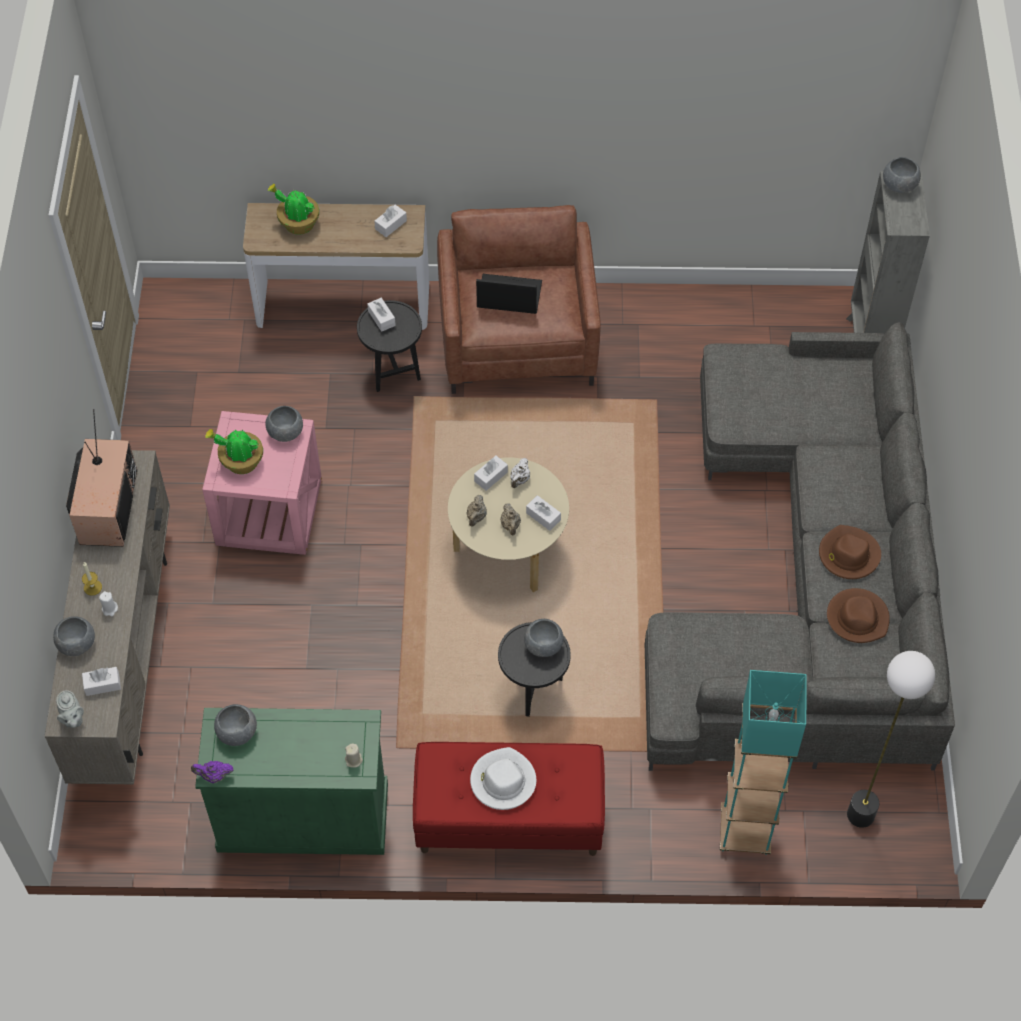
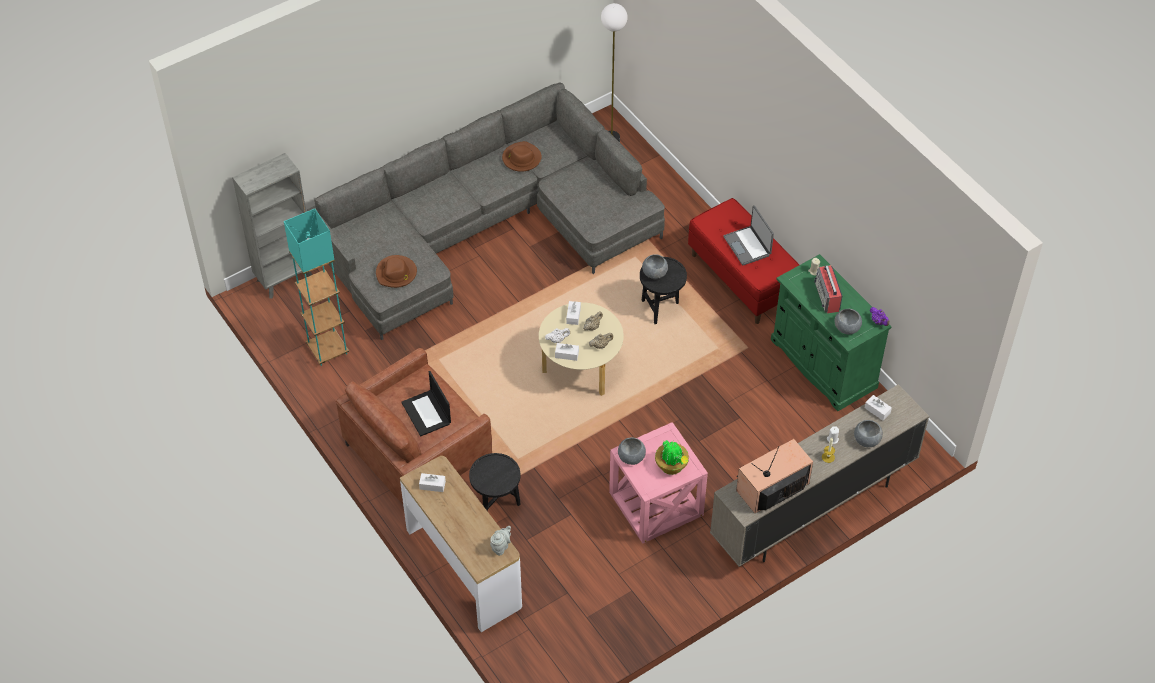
camera: 125 degrees left, 5 degrees down
(72, 719) = (908, 410): grey teapot -> grey teapot (501, 546)
(297, 224) = (473, 539): potted plant -> none
(300, 745) = (827, 297): none -> radio
(381, 318) = (492, 481): white tissue box -> none
(502, 781) = (748, 246): white hat -> laptop
(745, 832) = (661, 186): turquoise floor lamp -> turquoise floor lamp (327, 350)
(848, 555) = (484, 179): brown hat -> brown hat (396, 273)
(899, 185) = (251, 181): grey bowl -> none

